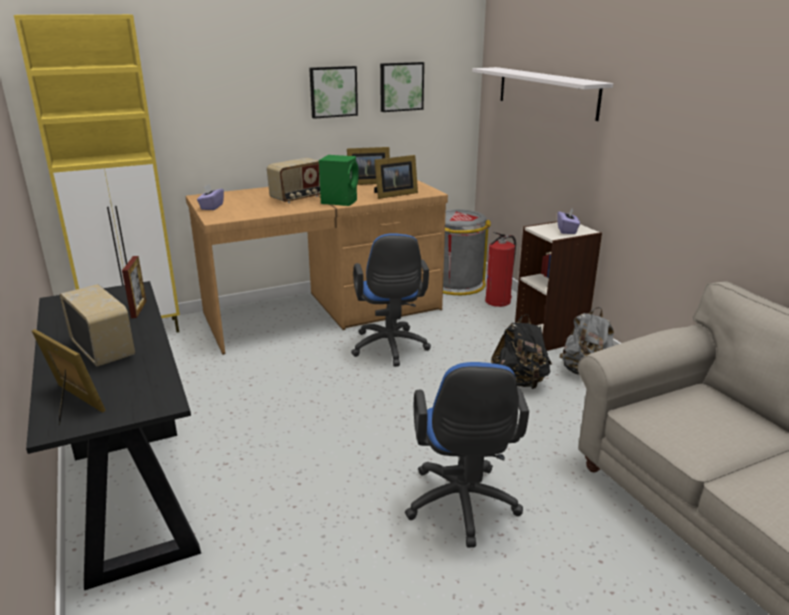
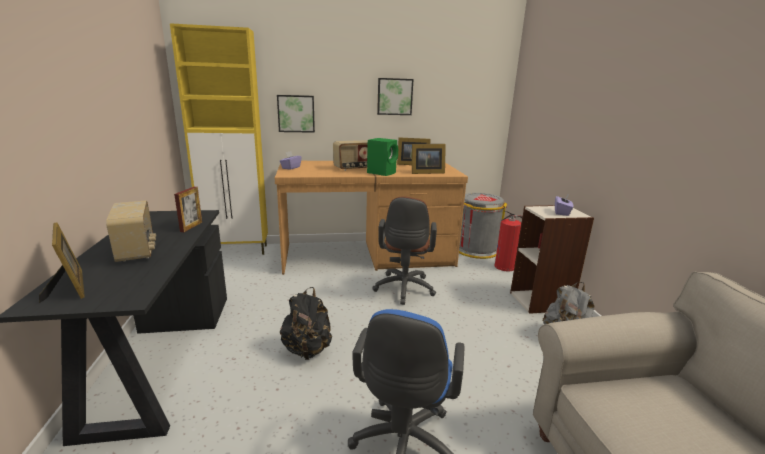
camera: 15 degrees right, 5 degrees down
(390, 349) = (403, 290): blue office chair -> brown office chair
(401, 86) = (447, 97): picture -> picture (296, 113)
(519, 382) = (500, 336): black backpack -> black backpack (307, 350)
(546, 92) = (559, 101): white shelf -> none

